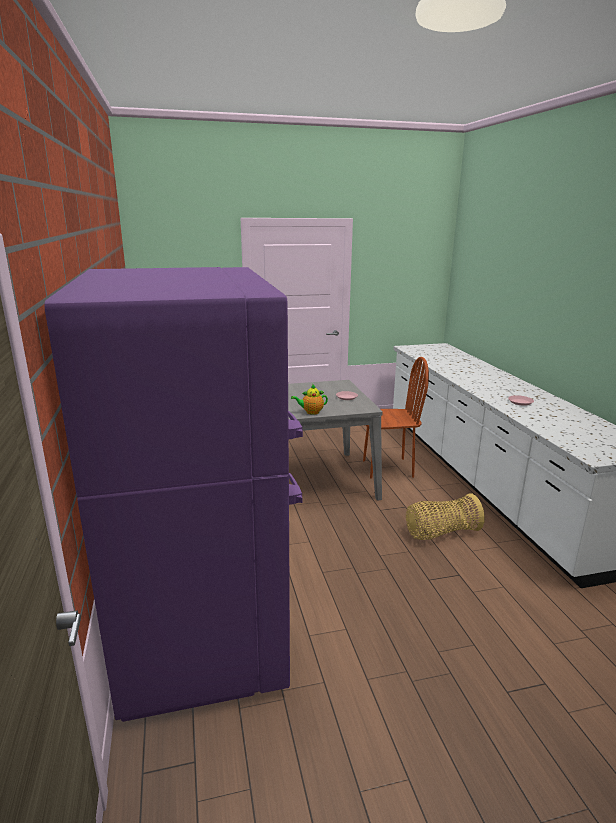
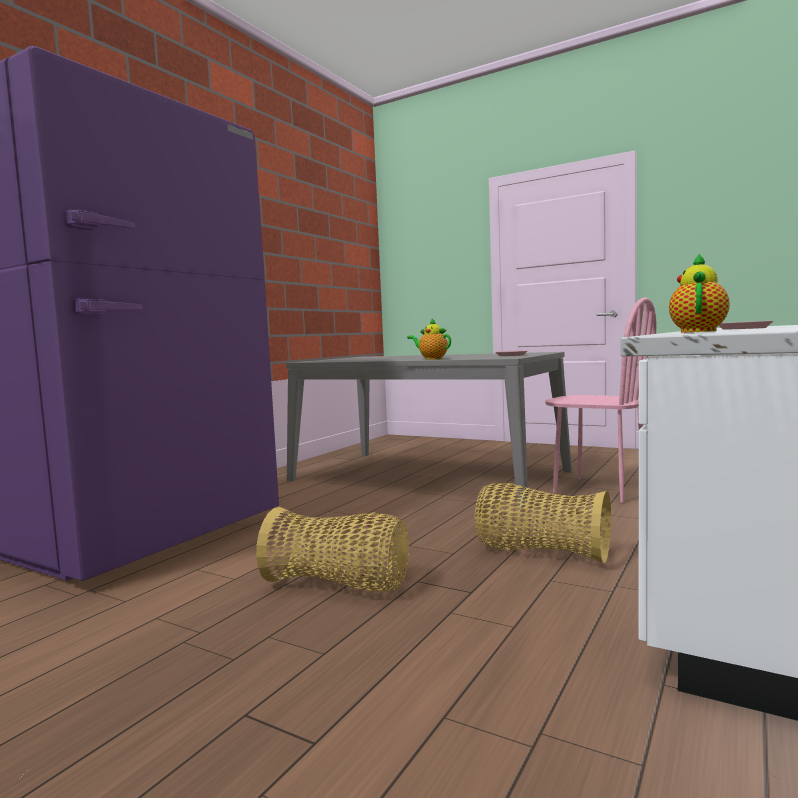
camera: 45 degrees right, 15 degrees down
(387, 468) = (599, 489): brown chair -> pink chair
(403, 602) = (339, 585): none -> basket
(555, 431) = (698, 331): none -> teapot

